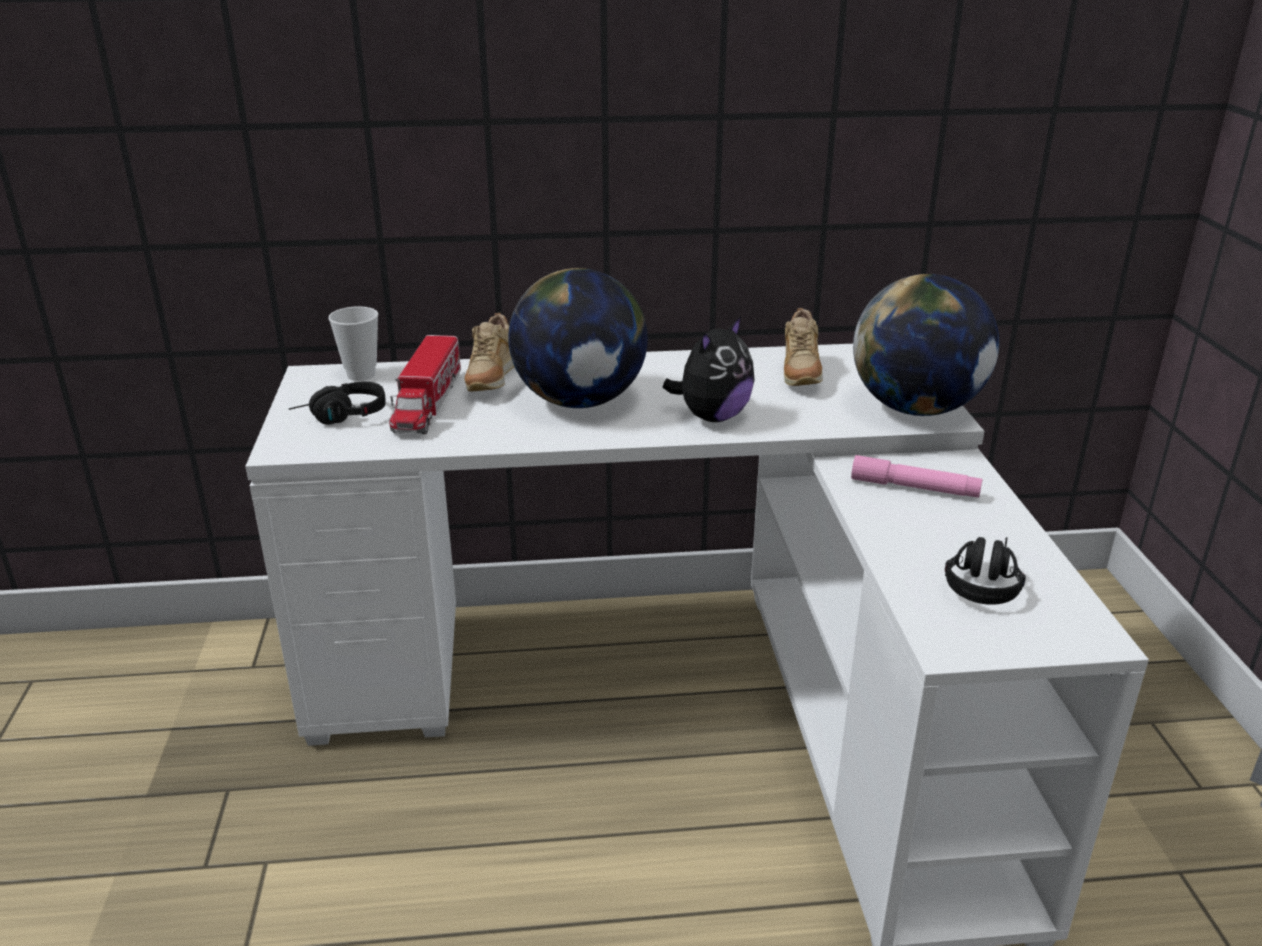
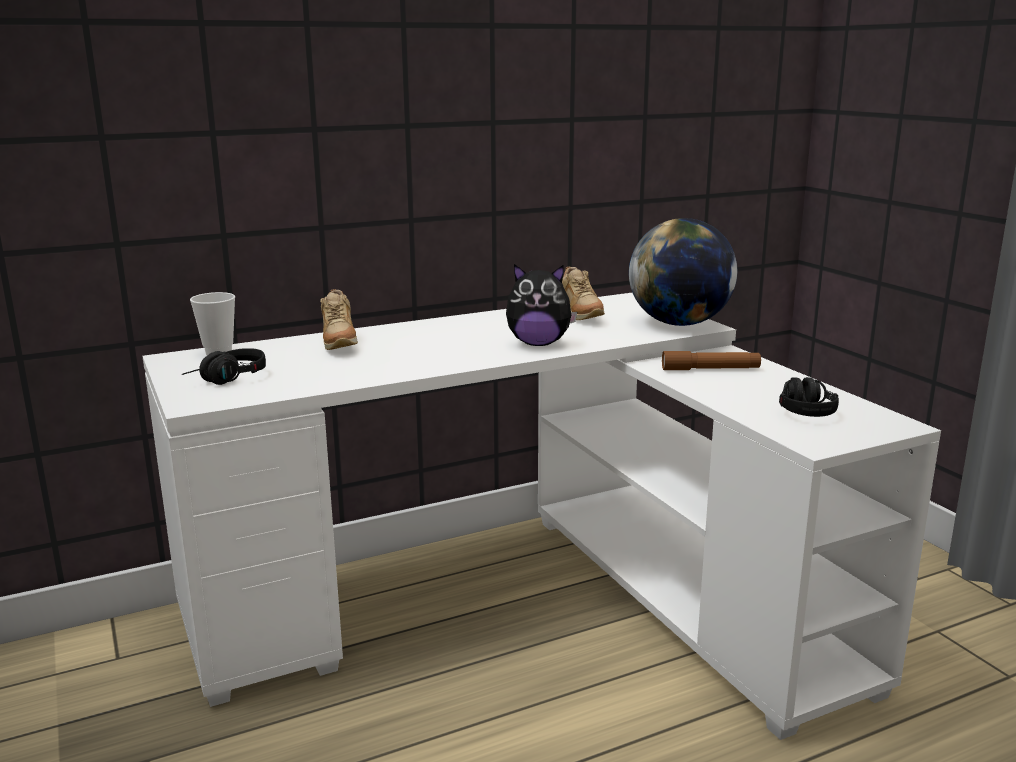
camera: 20 degrees left, 10 degrees down
(427, 403) = (297, 362): toy truck -> none
(580, 401) = (426, 347): globe -> none
(712, 416) = (538, 344): plush toy -> plush toy turned 75 degrees clockwise
(914, 488) = (710, 369): pink flashlight -> brown flashlight

